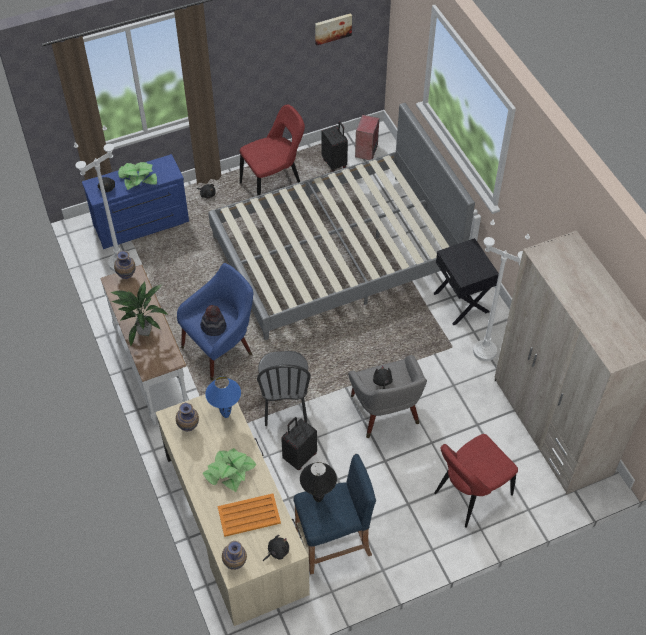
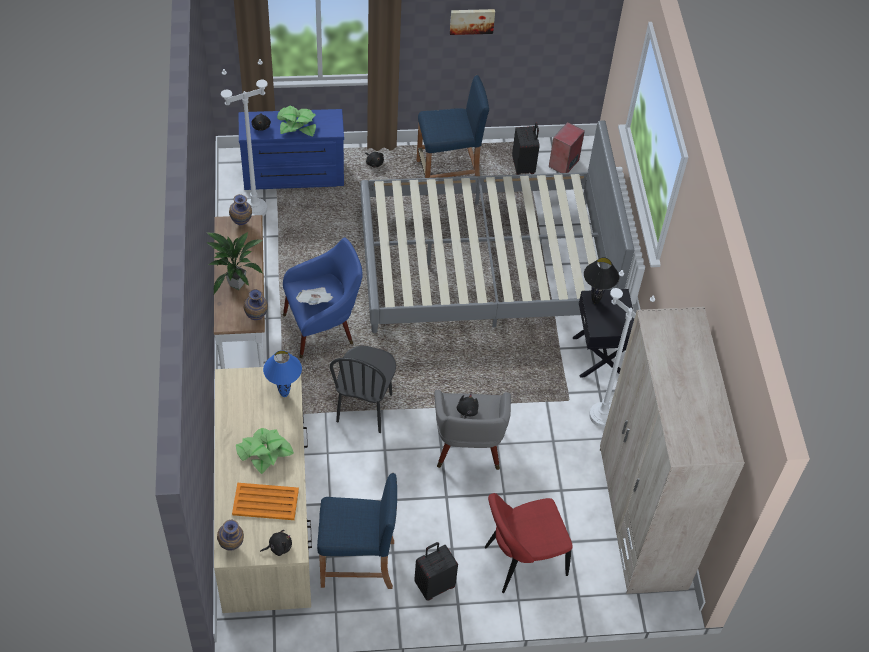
camera: 15 degrees right, 0 degrees up
(189, 427) = (242, 395): vase -> vase (257, 317)
(213, 327) = (315, 301): hat -> newspaper
(274, 186) = (448, 173): red chair -> blue stool
(299, 456) = (359, 464): black suitcase -> black suitcase (434, 585)
(318, 499) = (344, 509): black table lamp -> black table lamp (595, 301)
(332, 28) = (549, 19): picture -> picture (472, 20)

